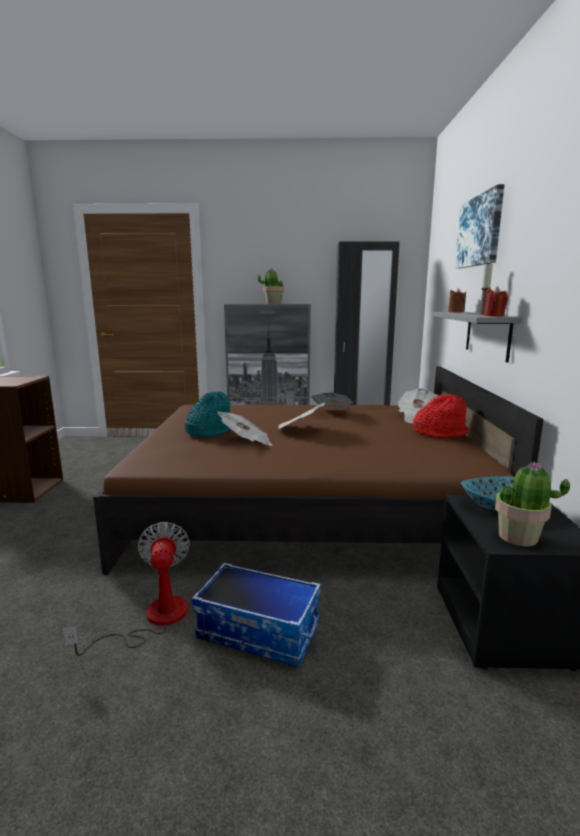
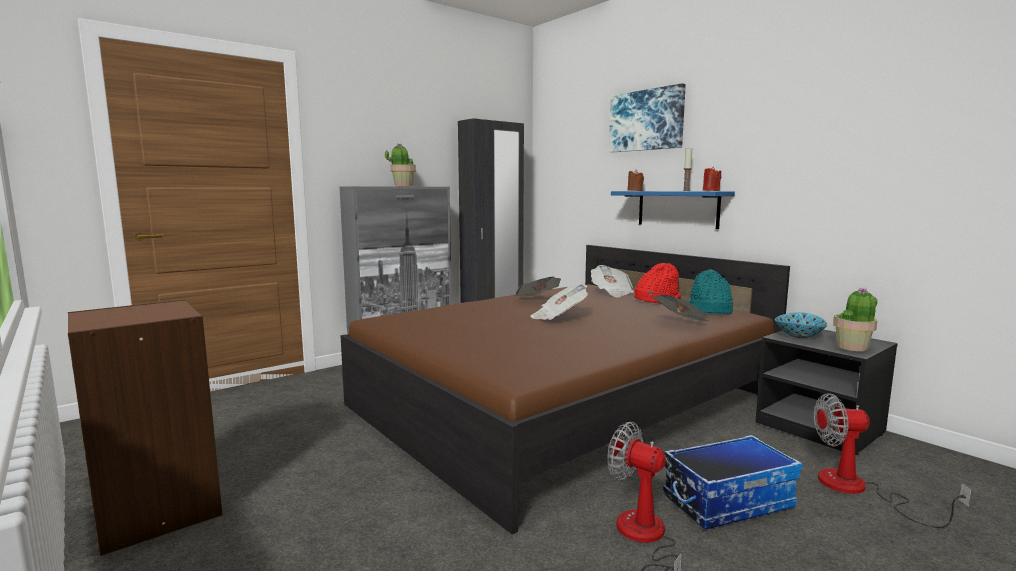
camera: 40 degrees left, 5 degrees down
(209, 431) = (483, 335): turquoise hat -> turquoise hat (708, 310)
(246, 442) = (550, 336): newspaper -> newspaper (682, 323)
(398, 695) = (858, 490): none -> fan
(487, 334) = (677, 209): grey shelf -> blue shelf

